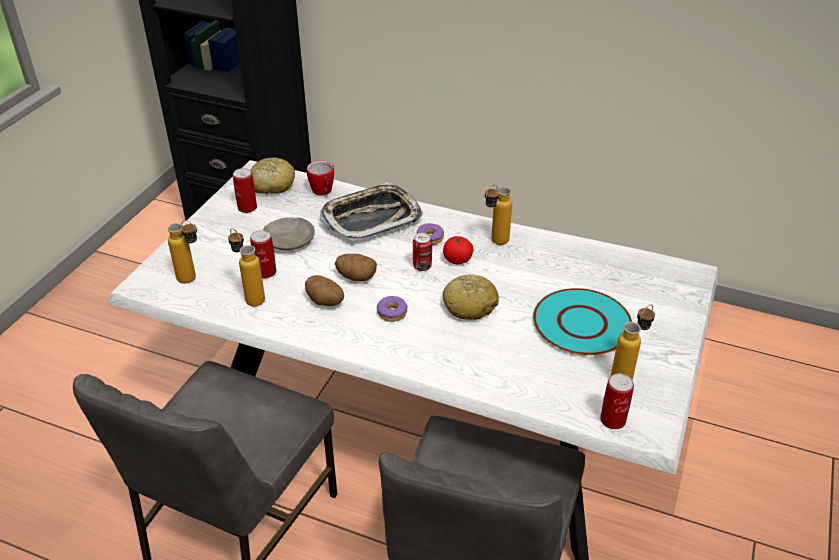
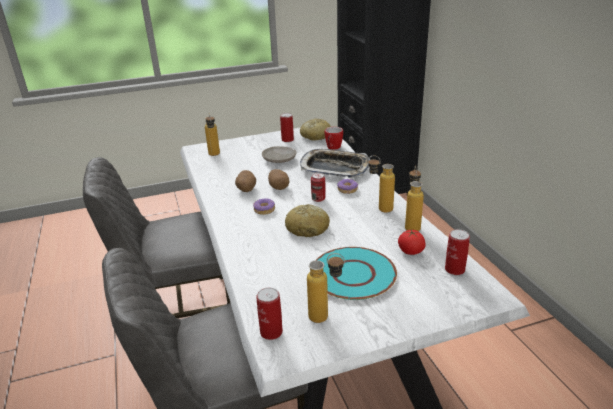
camera: 50 degrees right, 10 degrees down
(250, 297) = (222, 172): bottle -> bottle (412, 225)
(266, 272) = (246, 166): can -> can (454, 269)
(457, 260) = (342, 206): tomato -> tomato (411, 251)

